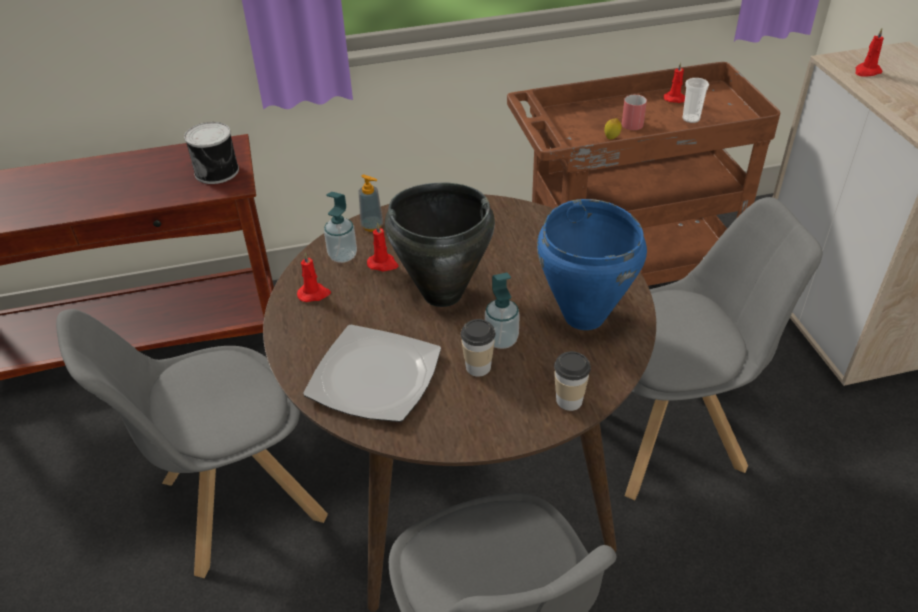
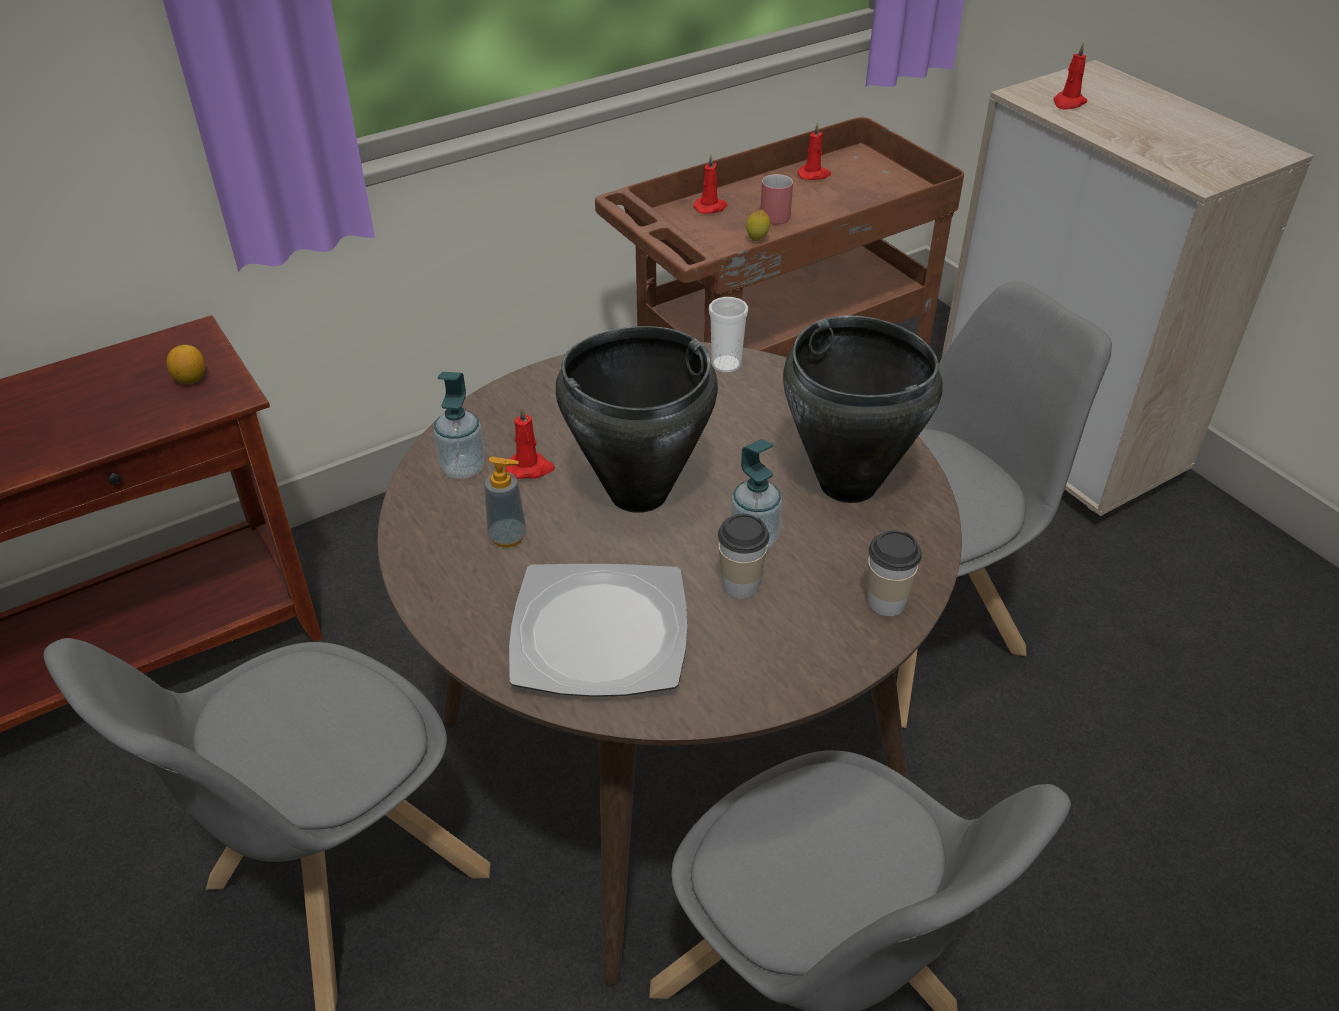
camera: 20 degrees left, 0 degrees up
(218, 171) = (190, 379): can -> lemon
(314, 294) = (447, 532): red candle -> red candle (711, 207)
(372, 226) = (486, 416): soap dispenser -> soap dispenser (508, 536)
(583, 317) = (848, 485): blue cooking pot -> black cooking pot
(691, 119) = (846, 198): cup -> cup (726, 365)

